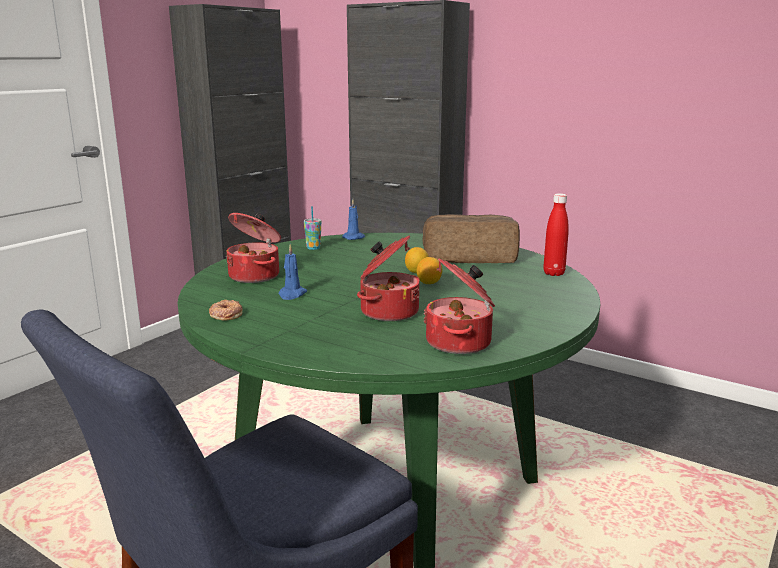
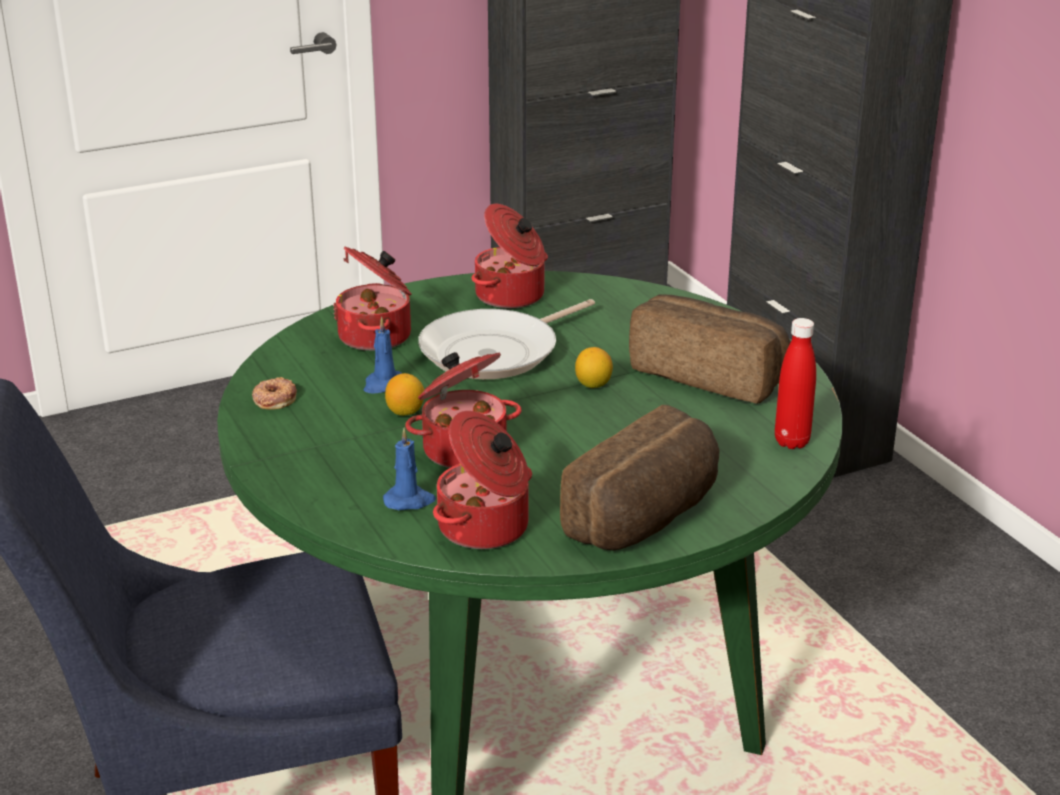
camera: 30 degrees right, 10 degrees up
(313, 248) = (511, 296): cup -> cooking pot
(340, 269) = (496, 352): none -> frying pan
(354, 237) = (595, 286): blue candle -> blue candle (409, 501)
(429, 283) = (582, 411): lemon -> lemon (405, 412)
(540, 316) = (647, 518): none -> bread

